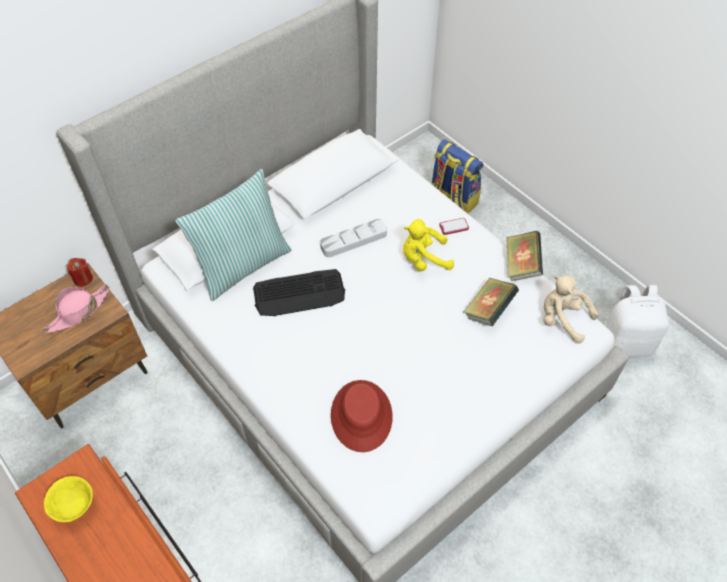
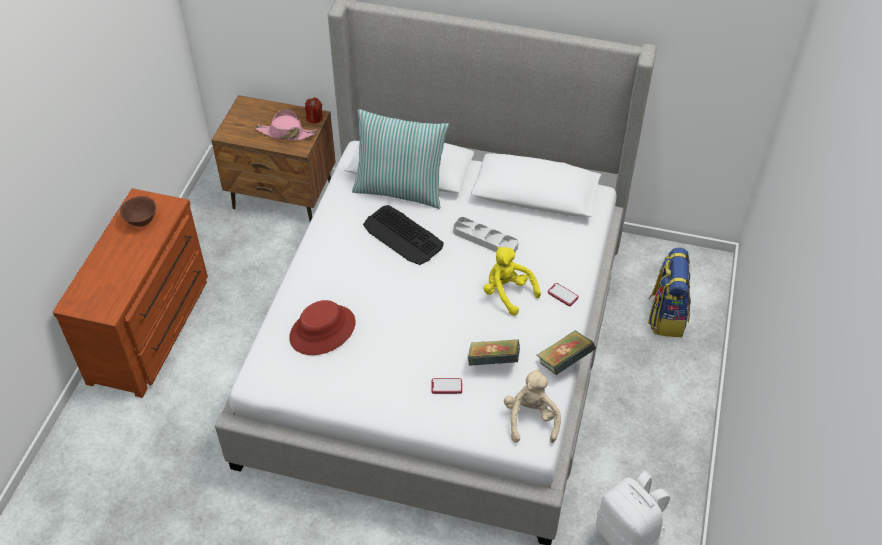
camera: 55 degrees right, 5 degrees down
(75, 507) = (141, 221): yellow bowl -> brown bowl
(491, 357) = (446, 386): none -> phone

